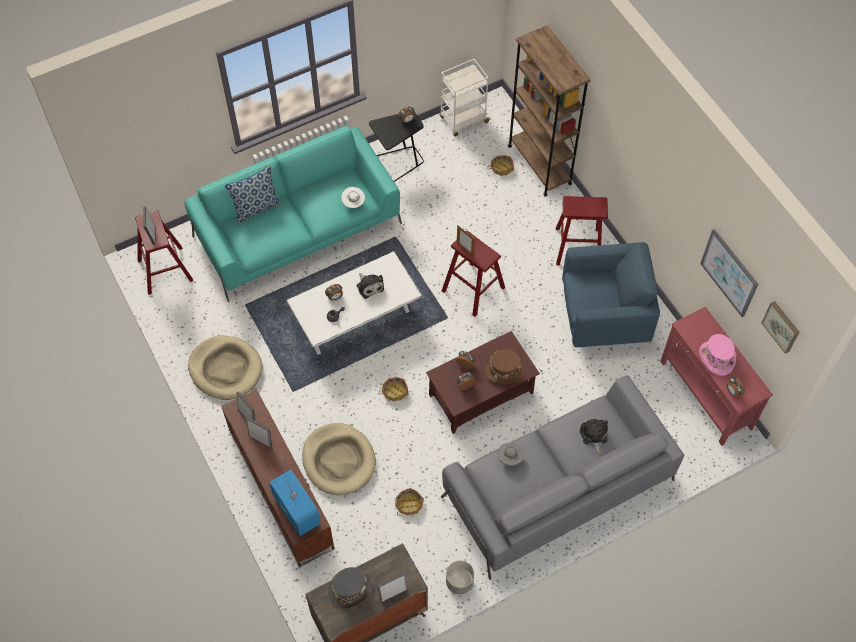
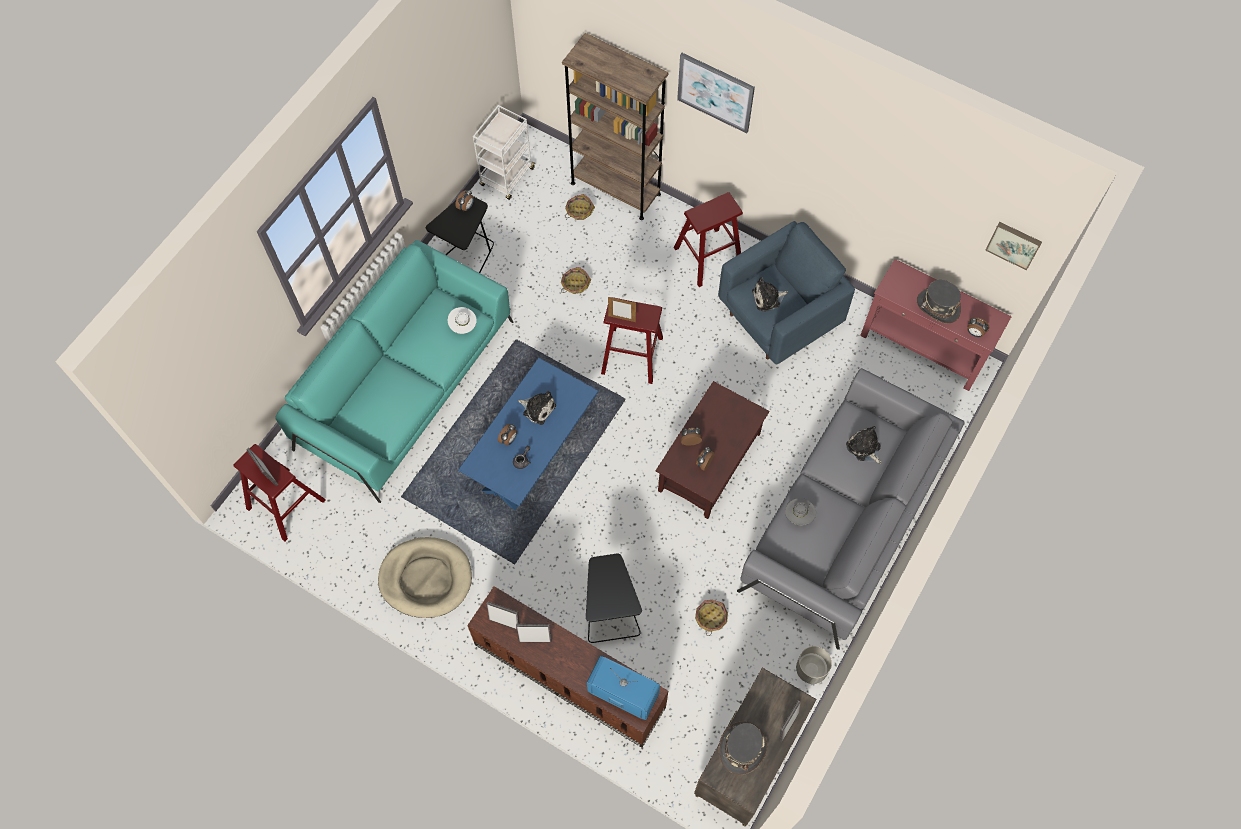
camera: 30 degrees left, 5 degrees up
(256, 208) = (359, 384): pillow -> none
(339, 460) = (610, 611): beige dog bed -> black side table
(356, 320) = (532, 451): white coffee table -> blue coffee table
(394, 391) = (621, 506): basket -> basket (575, 284)
(504, 371) = (733, 427): brown hat -> none
(592, 291) = (768, 298): none -> plush toy
(716, 358) = (938, 306): pink hat -> grey hat
(729, 273) = (924, 213): picture -> picture (715, 92)

